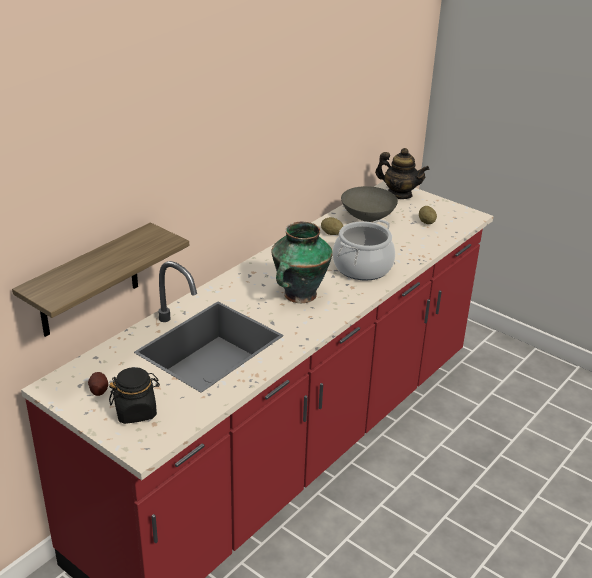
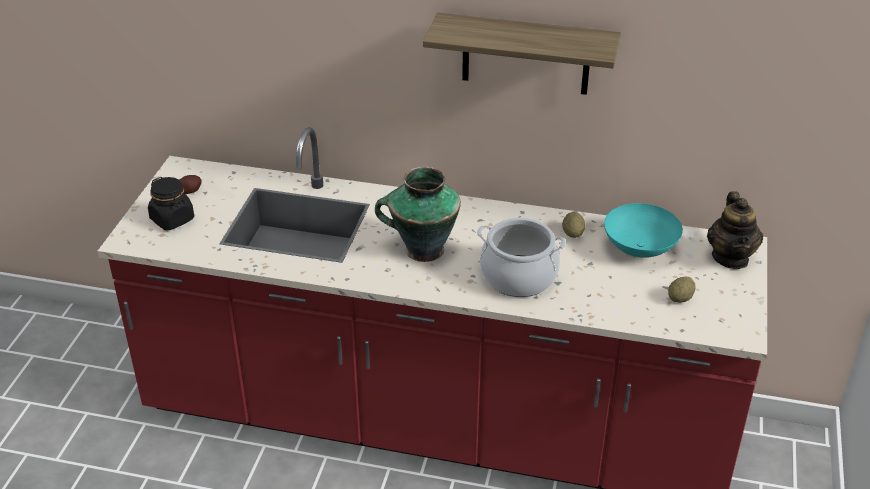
camera: 65 degrees right, 5 degrees up
(89, 282) = (252, 105): shelf -> shelf (526, 54)
(367, 218) = (638, 249): grey bowl -> turquoise bowl

